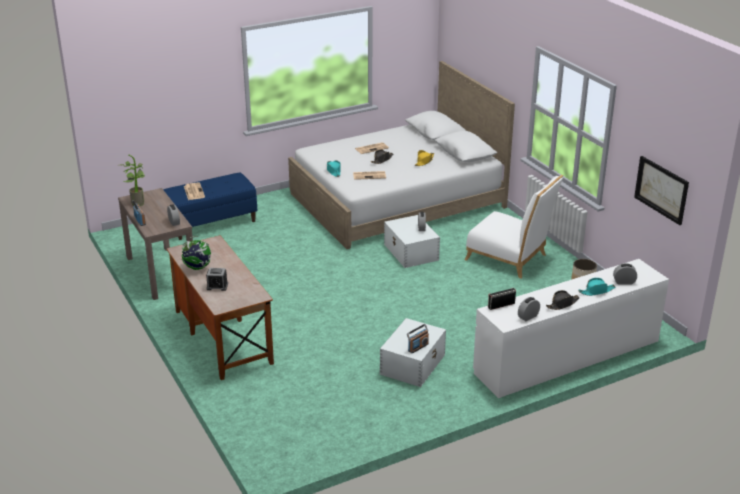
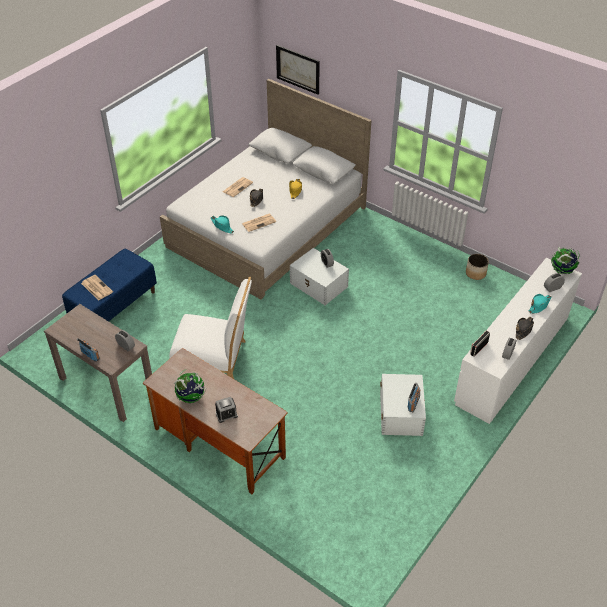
camera: 25 degrees left, 15 degrees up
(137, 203) = (69, 332): potted plant -> none
(510, 259) = (404, 266): white chair -> white chair (214, 358)
(647, 272) = (562, 271): none -> globe
(661, 189) = (558, 195): picture -> picture (298, 69)

